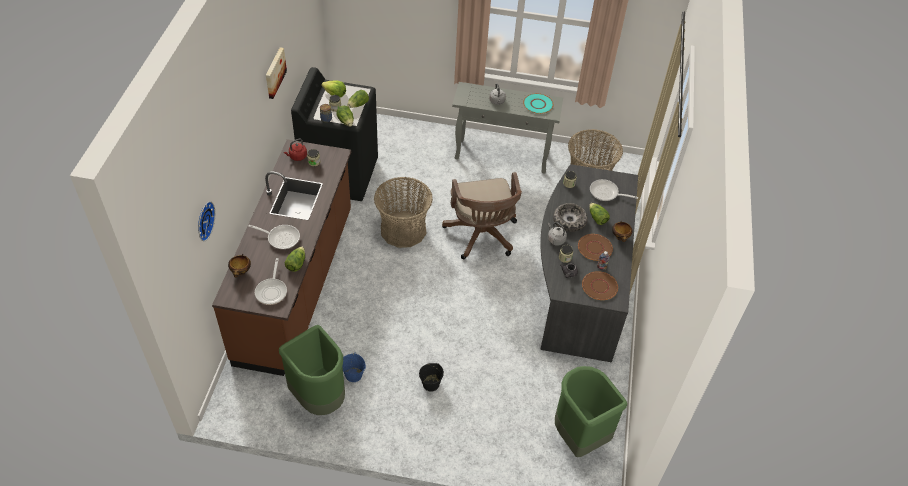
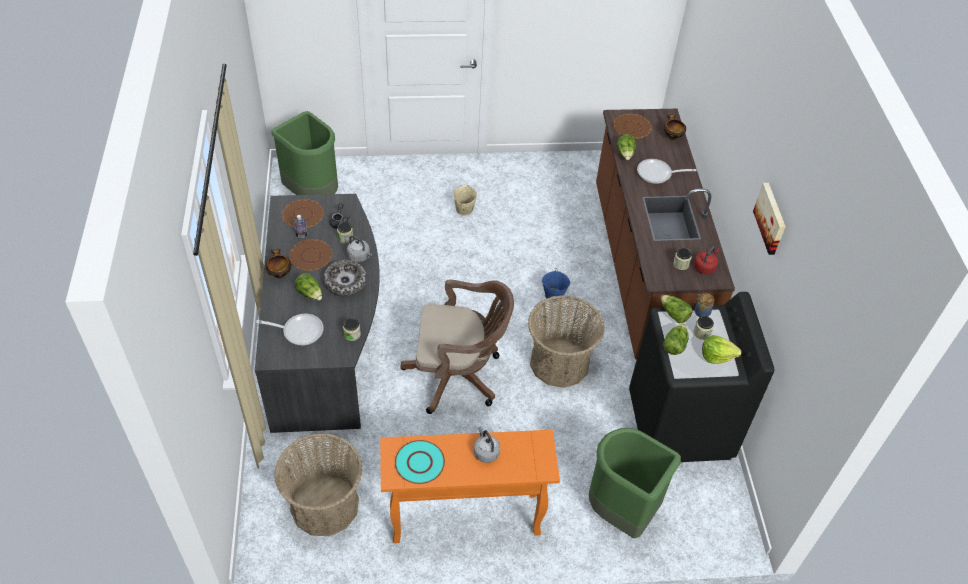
camera: 165 degrees right, 0 degrees up
(203, 220) = (708, 59): wall clock -> none
(272, 291) = (632, 127): frying pan -> brown plate
(319, 398) = (562, 180): green trash can -> green trash can (621, 512)
(354, 375) = (540, 203): blue bucket -> blue bucket (553, 295)
(431, 384) = (464, 209): black bucket -> beige bucket
(482, 236) = (458, 375): brown office chair -> brown office chair turned 120 degrees clockwise
(502, 156) = (464, 518): grey console table -> orange console table

